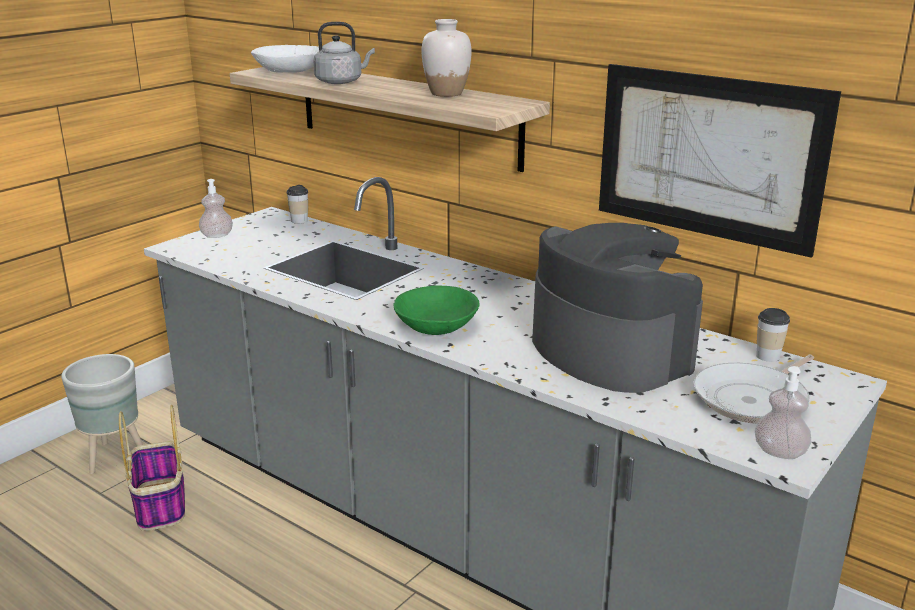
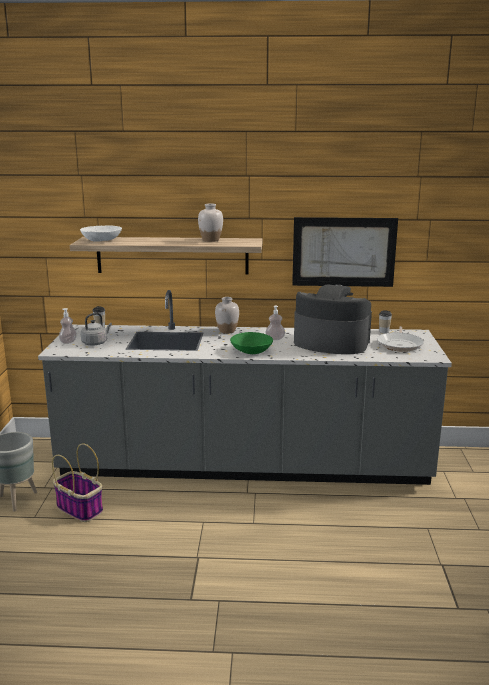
camera: 35 degrees left, 5 degrees down
(341, 82) = (145, 241): grey kettle -> grey kettle (96, 343)
(465, 275) = (227, 331): none -> white vase
(779, 452) = (429, 356): soap dispenser -> soap dispenser (275, 339)

